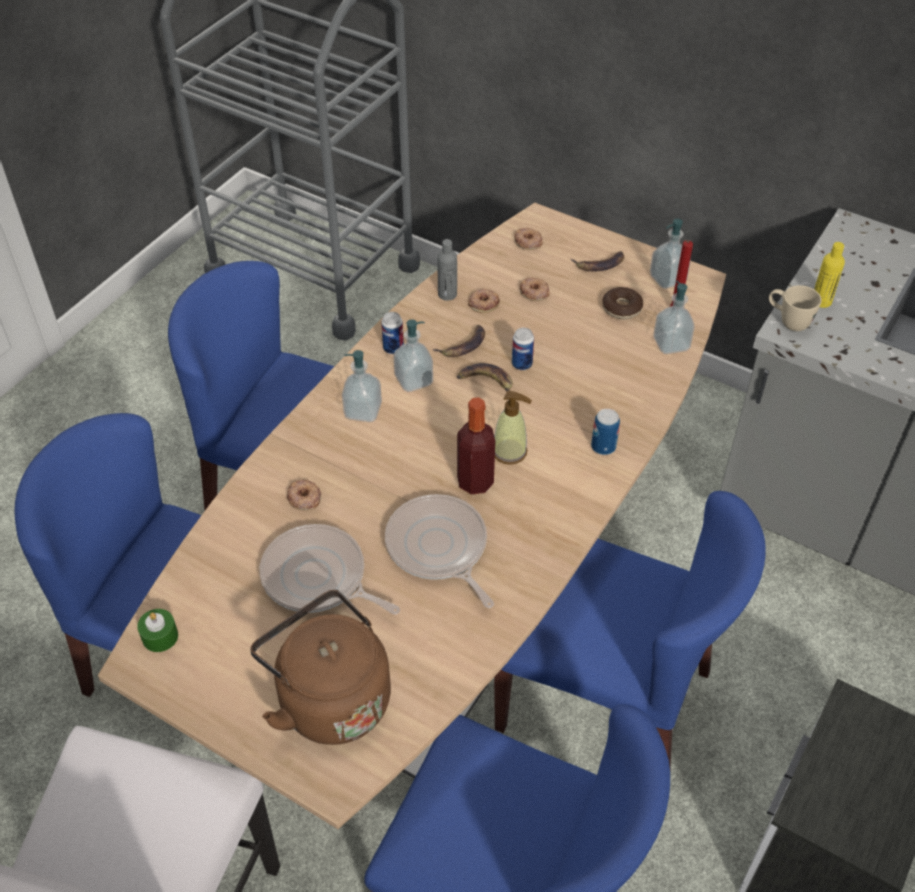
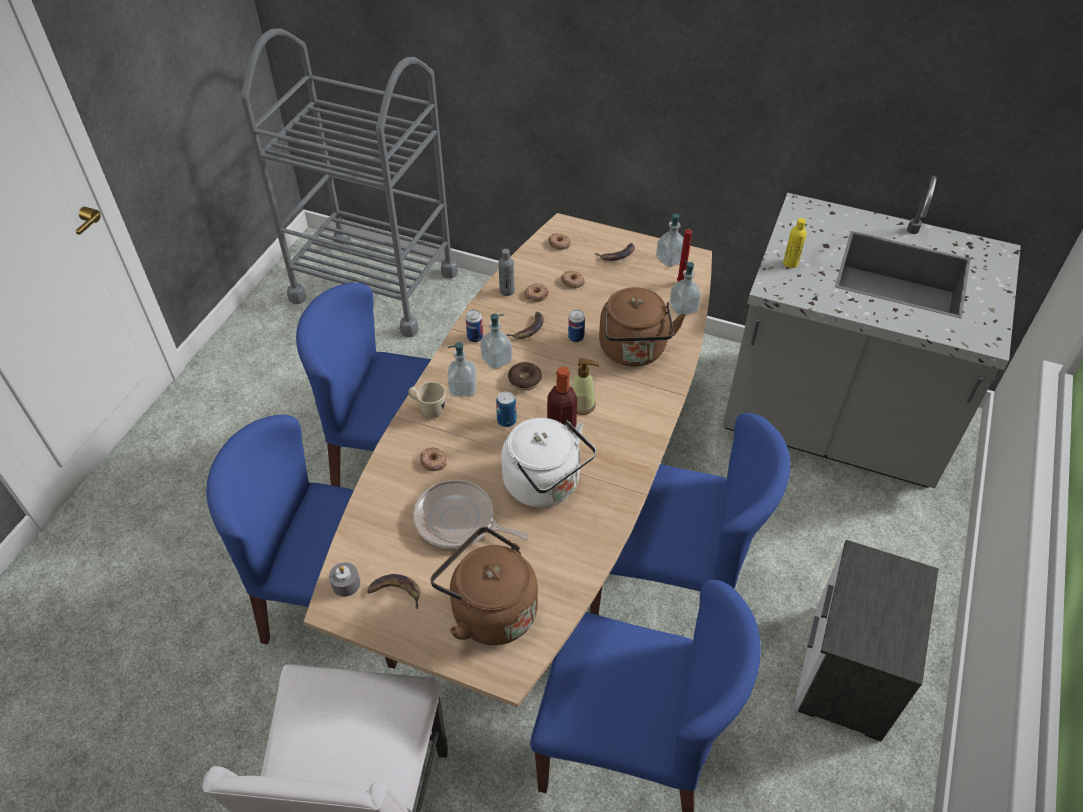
camera: 10 degrees left, 0 degrees up
(160, 636) = (346, 584): green candle -> grey candle
(439, 548) = (545, 485): frying pan -> white kettle
(486, 382) = (552, 354): banana -> banana (395, 592)
(592, 392) = (633, 351): none -> brown kettle
(603, 447) = (651, 392): can -> can (506, 420)
(621, 308) = (641, 286): donut -> donut (525, 380)
(788, 322) = (770, 281): beige mug -> beige mug (428, 410)

